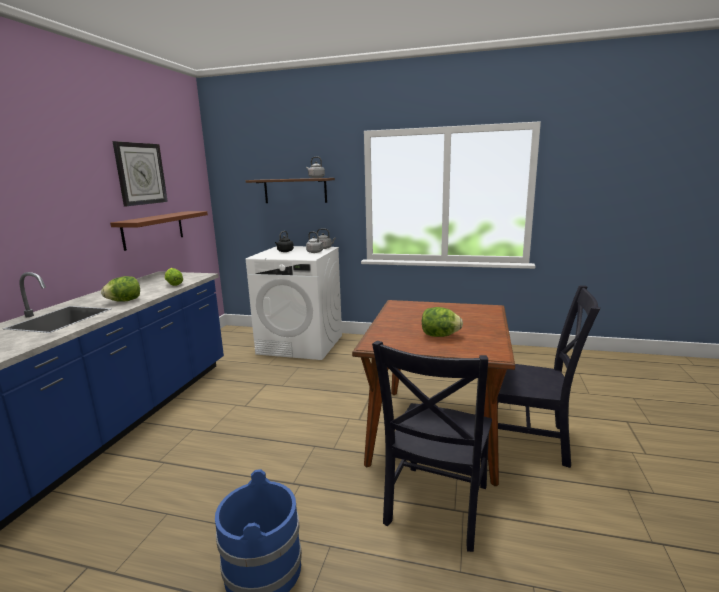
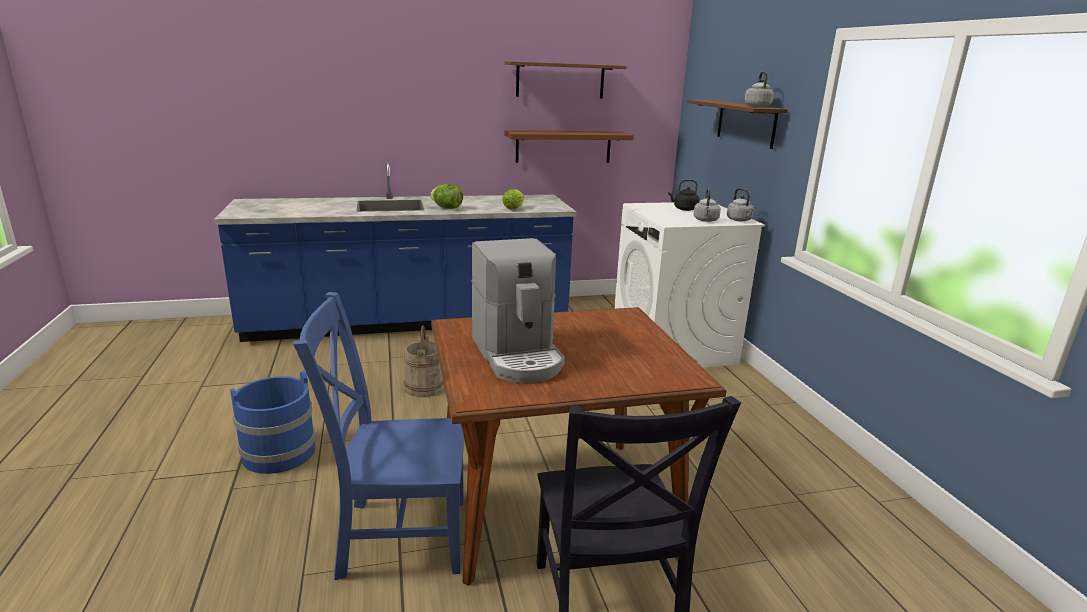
camera: 60 degrees right, 5 degrees up
(140, 174) = (560, 80): wall clock -> brown shelf
(238, 452) = (424, 387): none -> beige bucket
(435, 507) = (397, 536): black chair -> blue chair
(439, 335) = (518, 355): lettuce -> coffee machine

